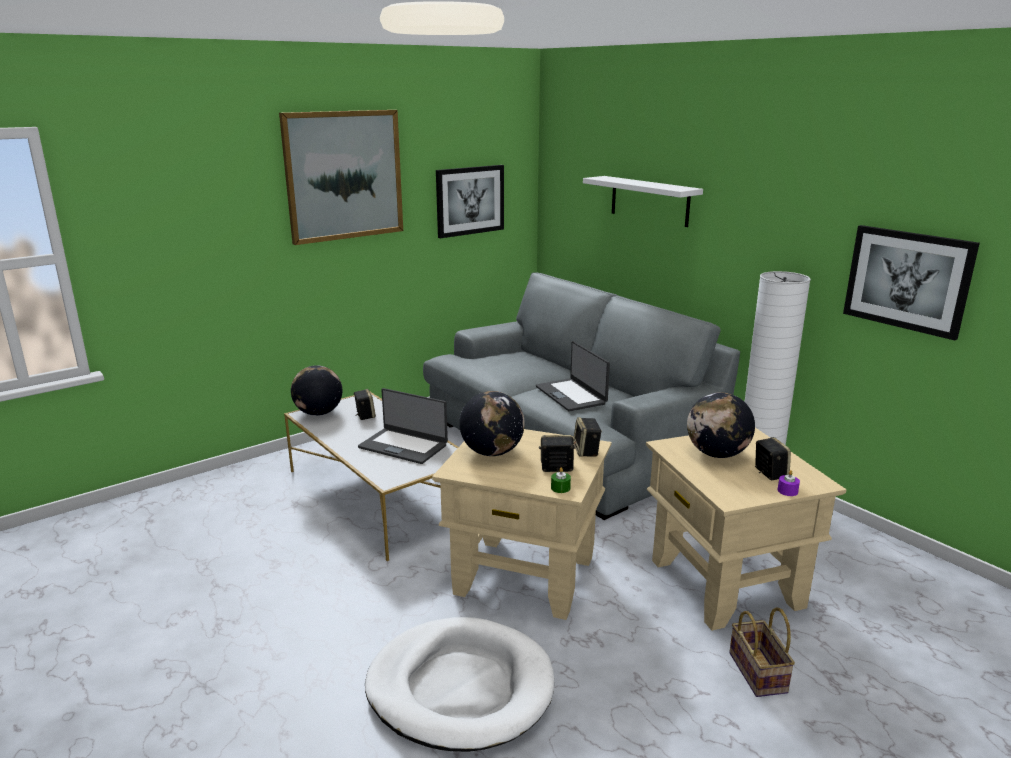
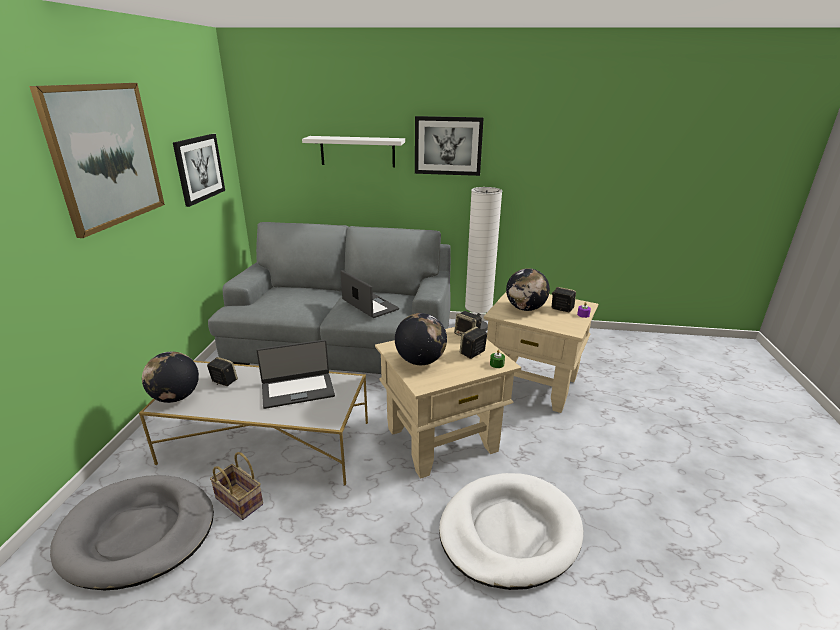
camera: 45 degrees left, 5 degrees up
(227, 510) = (138, 533): none -> grey dog bed
(571, 395) = (369, 305): laptop -> laptop turned 150 degrees counterclockwise
(759, 673) = (604, 421): basket -> basket (241, 501)
(907, 280) = (555, 180): picture -> picture (448, 146)

